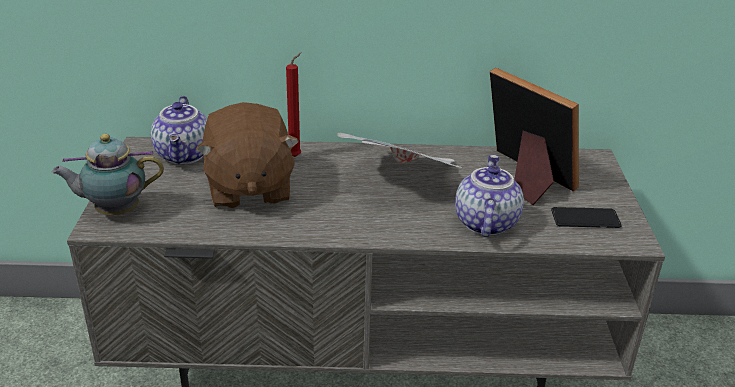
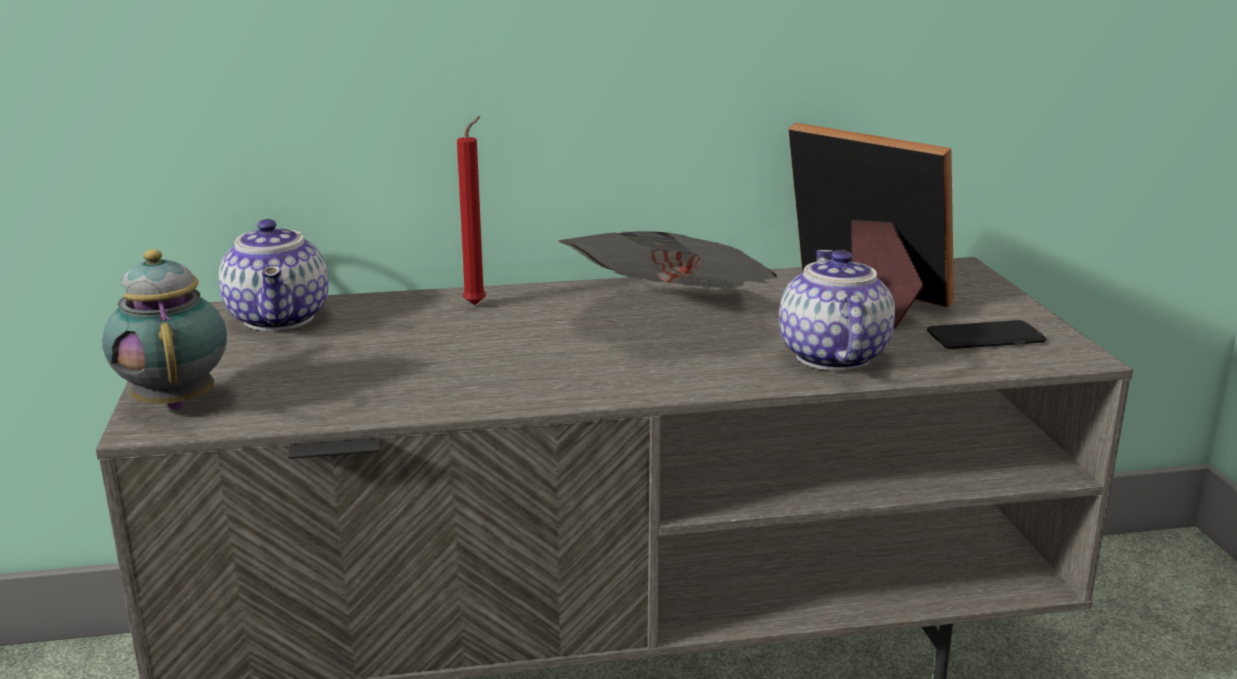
camera: 10 degrees left, 10 degrees down
(114, 211) = (176, 401): teapot -> teapot turned 90 degrees clockwise
(248, 188) = (411, 350): brown plush toy -> none

